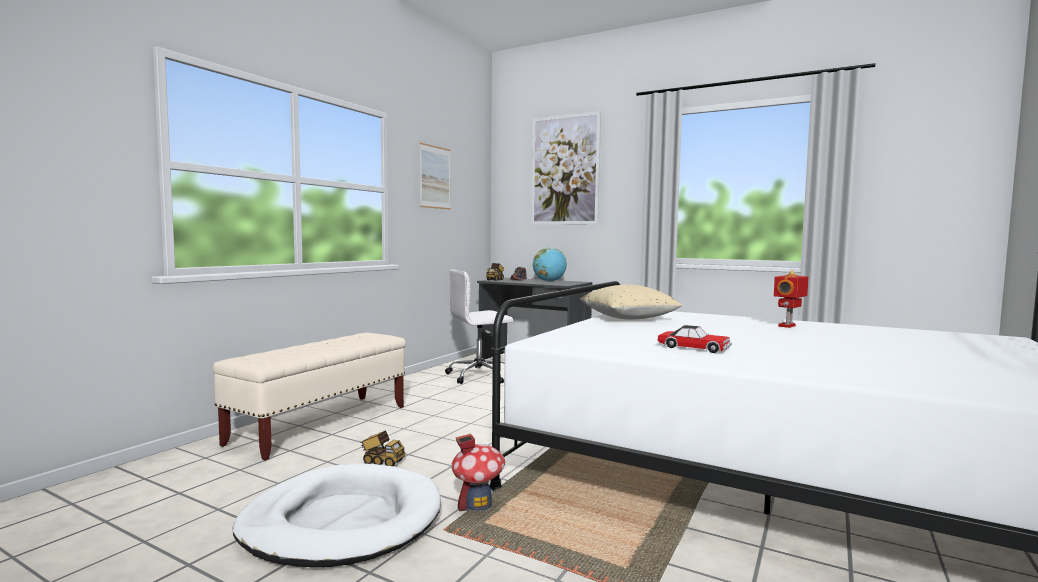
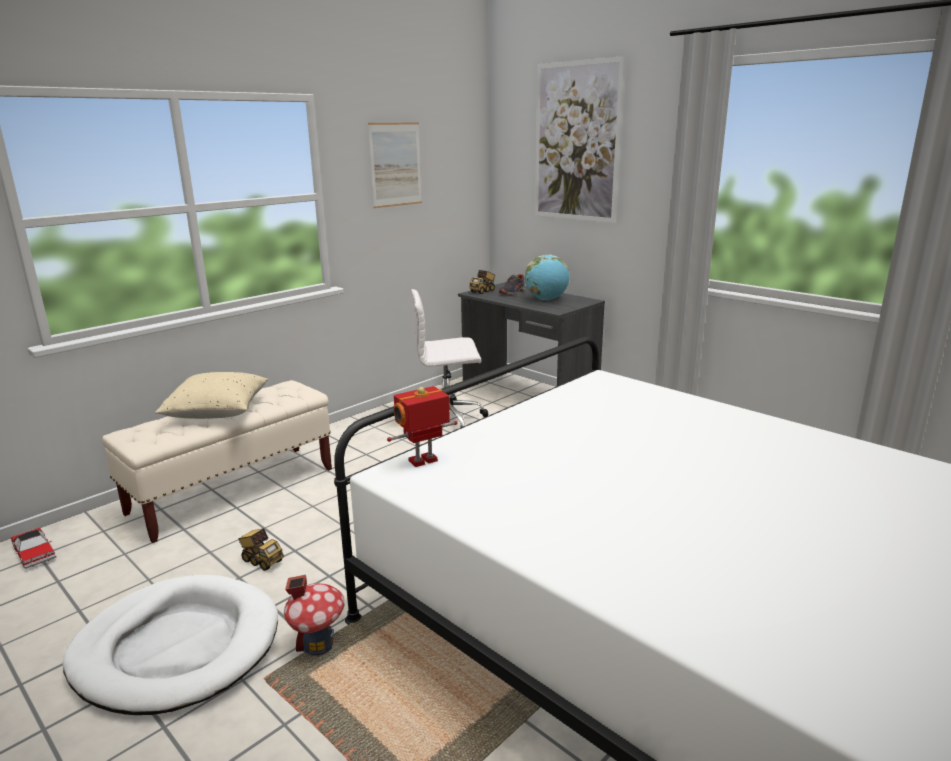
camera: 15 degrees right, 15 degrees up
(628, 318) = (570, 407): beige pillow -> beige pillow (217, 412)
(694, 348) = (570, 508): toy car -> toy car (34, 553)
(788, 326) = (775, 447): toy robot -> toy robot (424, 461)

